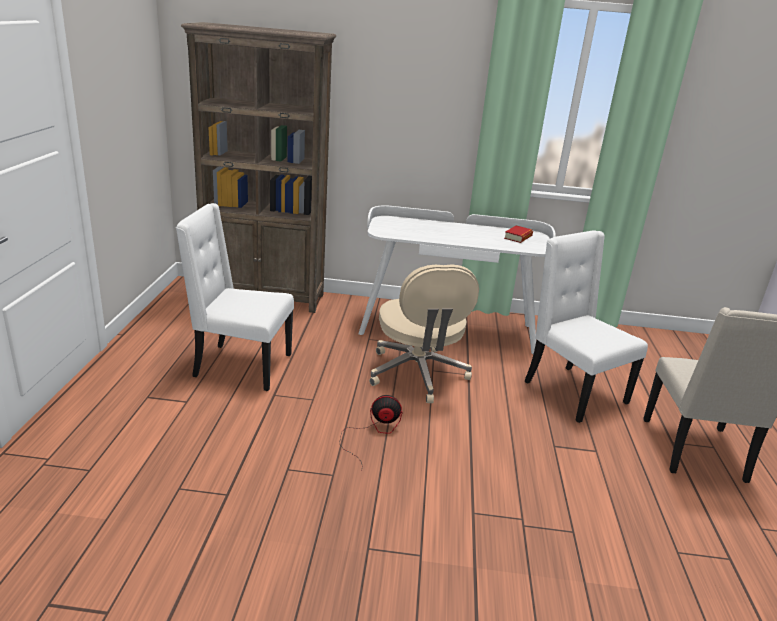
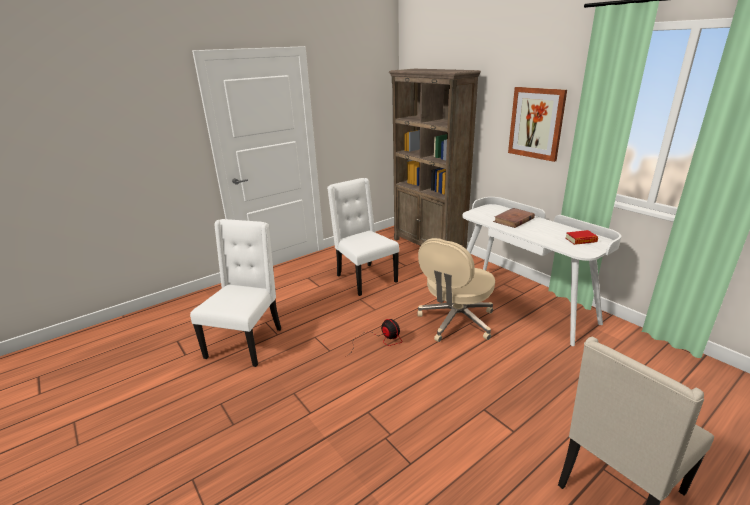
camera: 50 degrees right, 0 degrees up
(422, 106) = (536, 123): none -> picture
(431, 230) = (513, 220): none -> brown book
(572, 392) = (562, 385): white chair -> white chair (246, 342)

